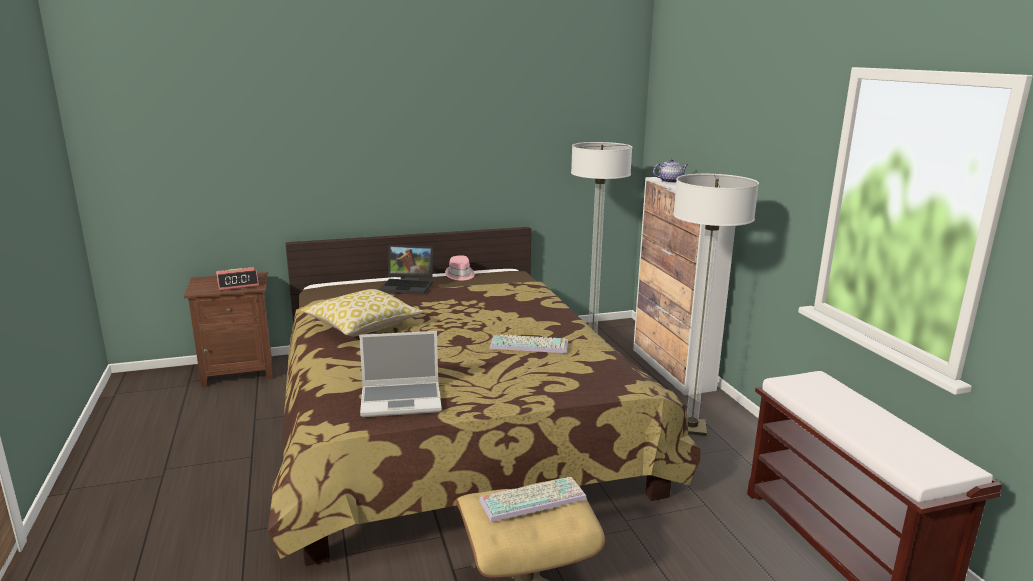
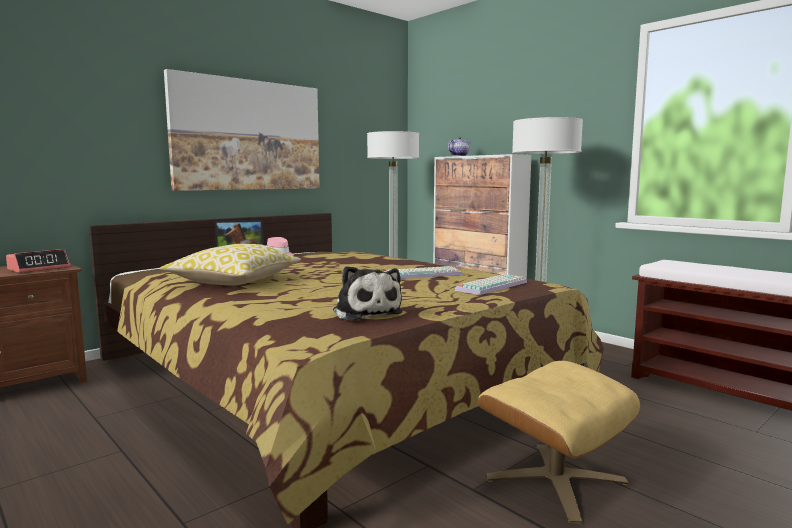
camera: 25 degrees left, 10 degrees down
(402, 400) = (366, 312): laptop -> plush toy
(439, 151) = (248, 135): none -> picture
(533, 498) = (558, 375): keyboard -> keyboard (491, 286)

